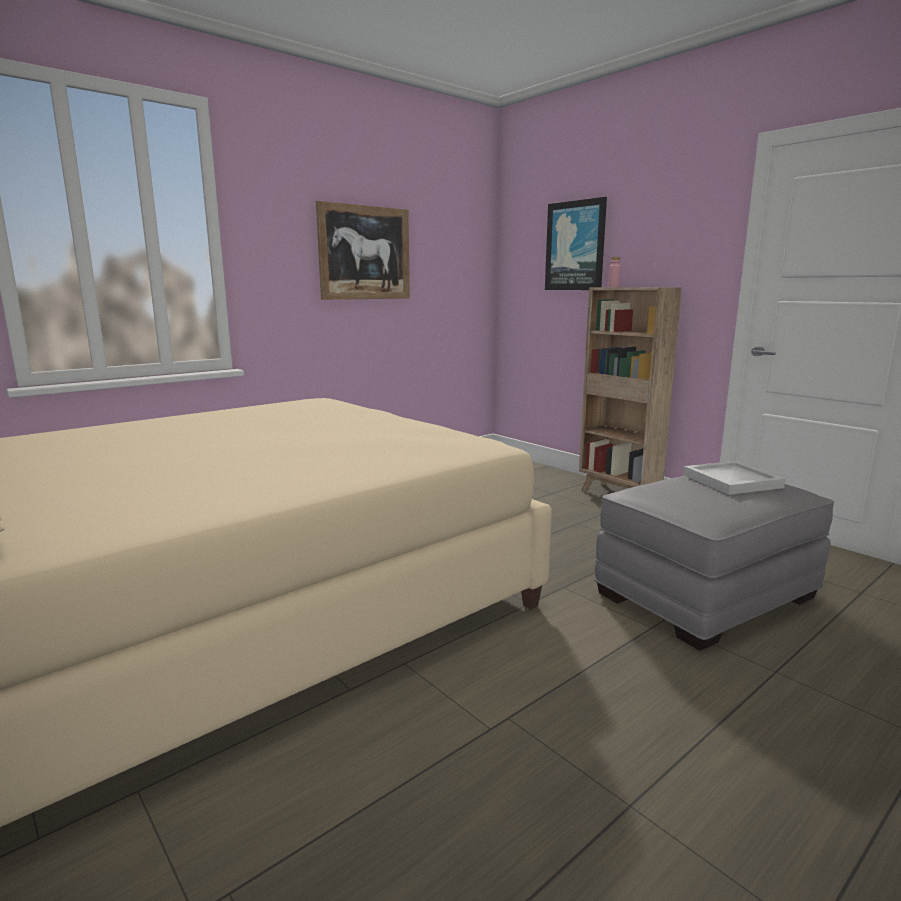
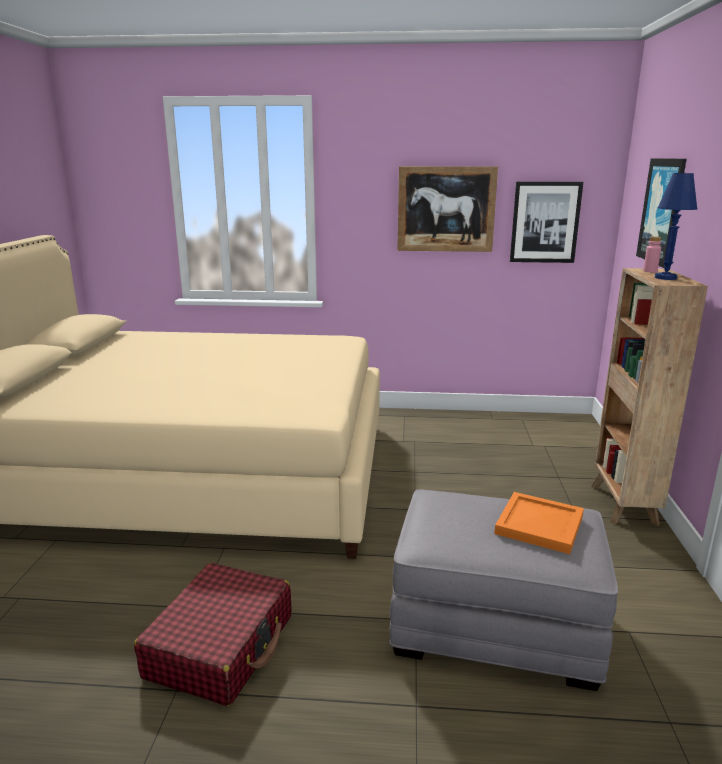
camera: 45 degrees right, 5 degrees up
(446, 268) = (545, 222): none -> picture
(583, 739) = (221, 646): none -> red suitcase
(641, 286) = (665, 278): none -> blue table lamp
(732, 480) = (541, 525): white tray -> orange tray

